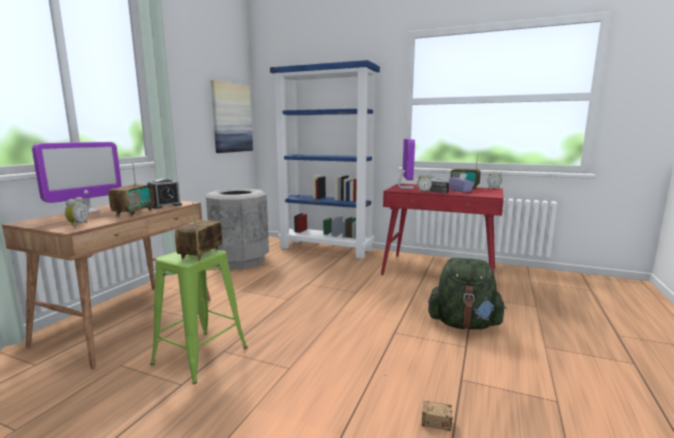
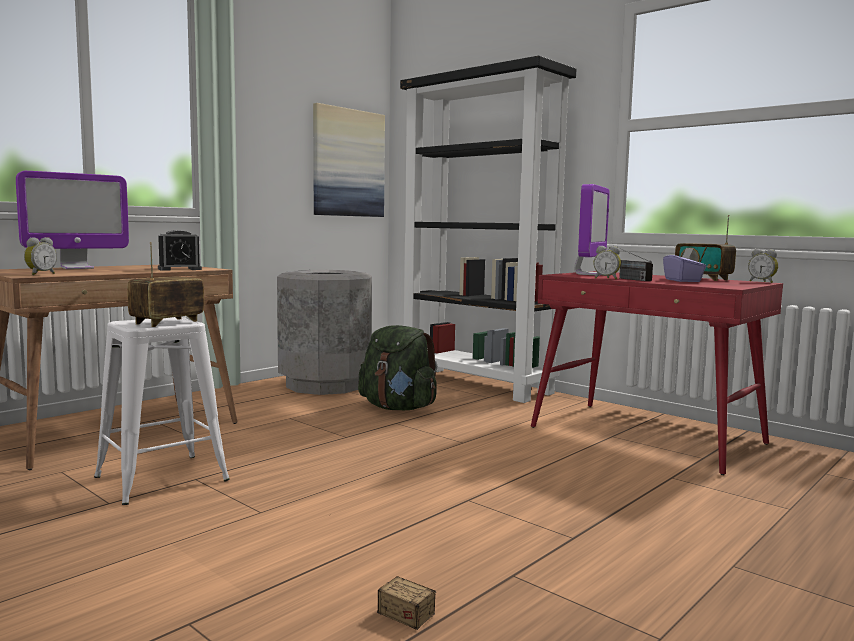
camera: 20 degrees right, 5 degrees down
(134, 213) = (126, 271): radio -> none
(201, 355) = (163, 478): green stool -> white stool
(327, 248) = (477, 384): blue bookcase -> black bookcase
(464, 324) = (606, 509): green backpack -> green backpack (398, 408)

